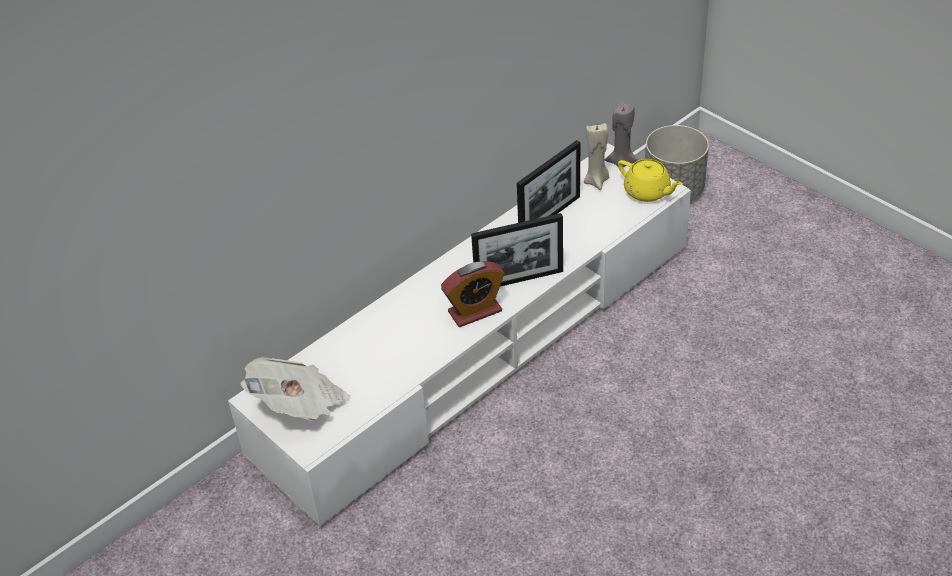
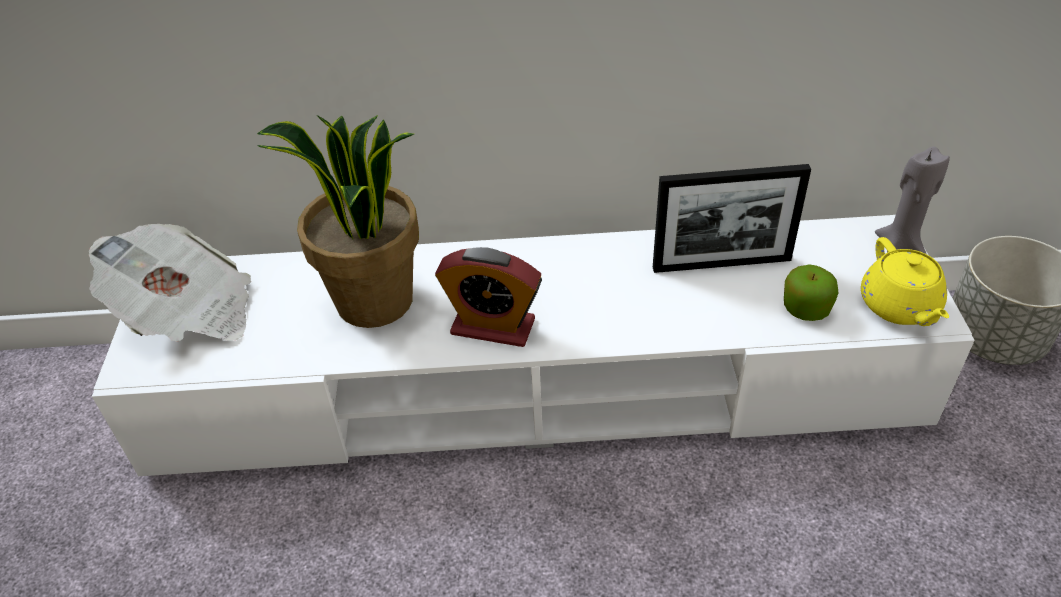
camera: 40 degrees right, 0 degrees up
(398, 337) = (374, 302): none -> potted plant
(519, 280) = (591, 320): picture frame -> none
(597, 181) = (837, 253): beige candle -> none
(609, 216) = (805, 308): none -> apple

